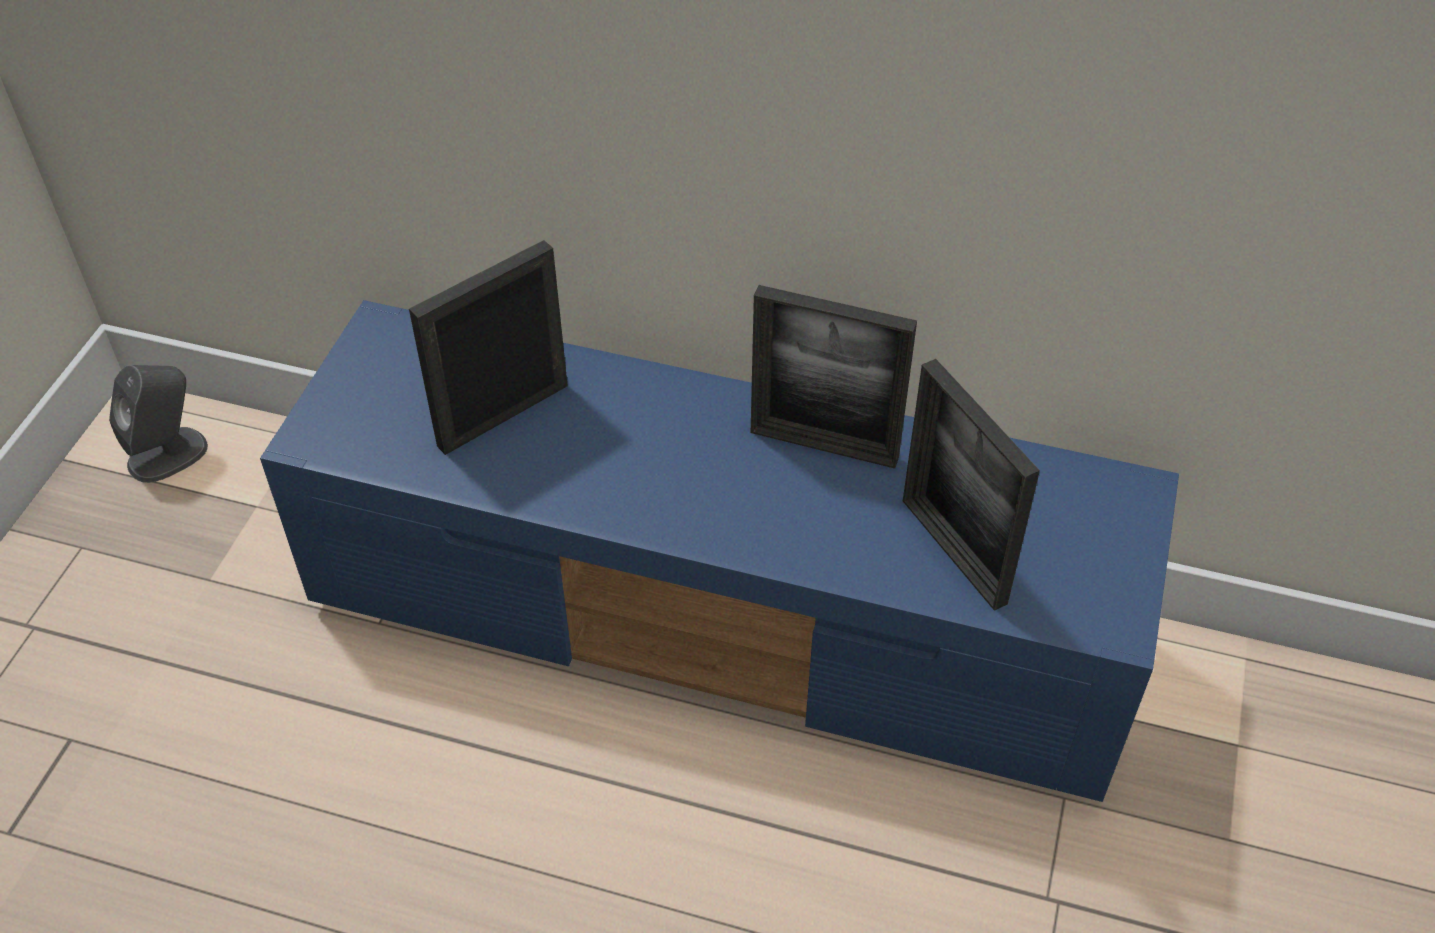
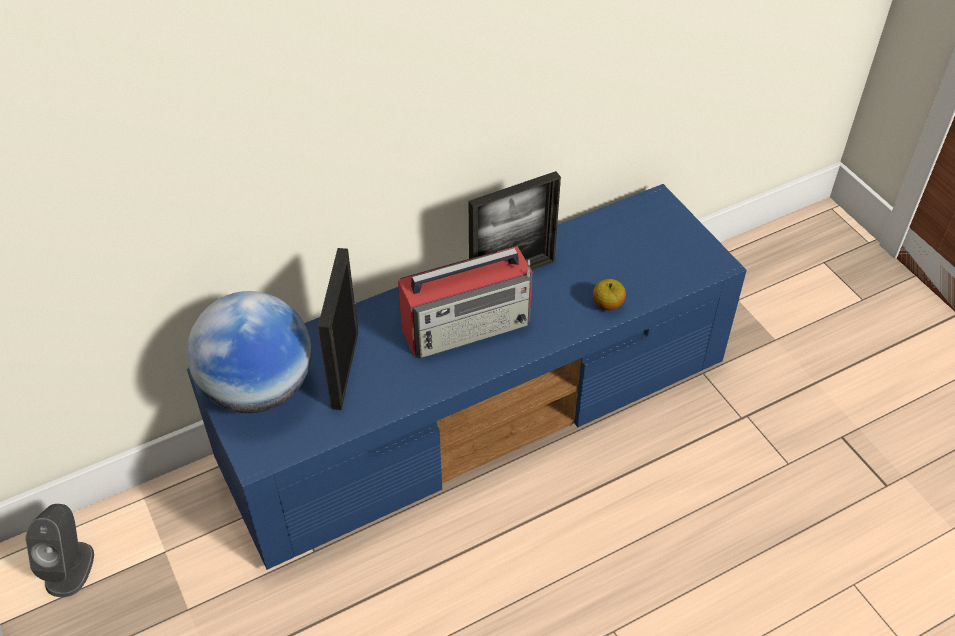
camera: 45 degrees left, 0 degrees up
(398, 370) = (258, 389): none -> globe
(693, 467) = (468, 326): none -> radio
(895, 568) = (607, 304): none -> apple
(953, 551) = (620, 279): picture frame -> none

